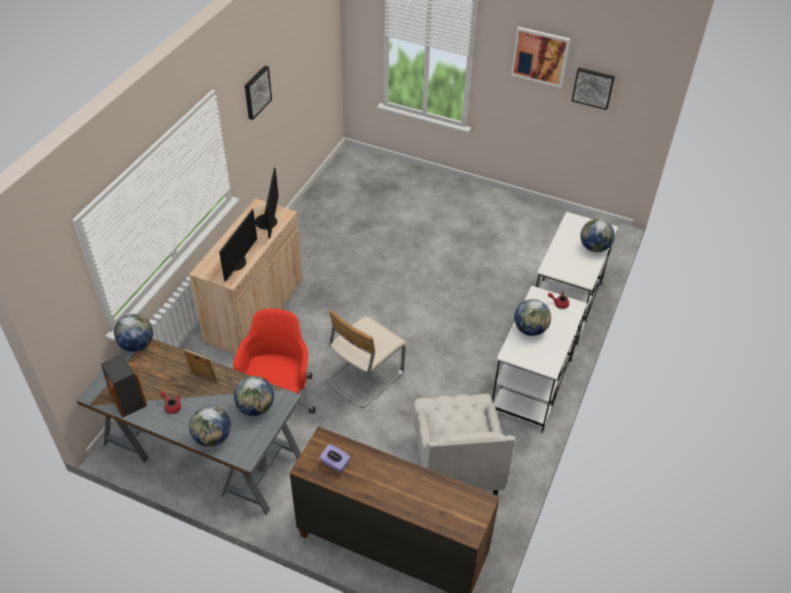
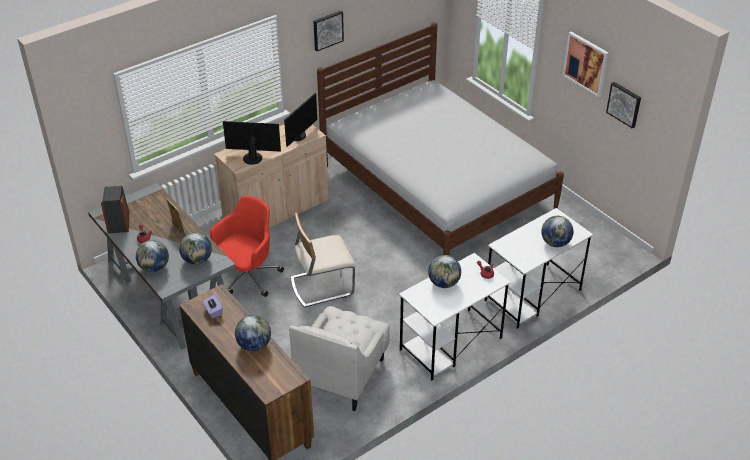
camera: 30 degrees right, 5 degrees down
(137, 345) = (151, 191): globe -> globe (254, 345)
(237, 263) = (253, 157): monitor -> monitor turned 135 degrees counterclockwise
(399, 227) = (437, 187): none -> white bed

